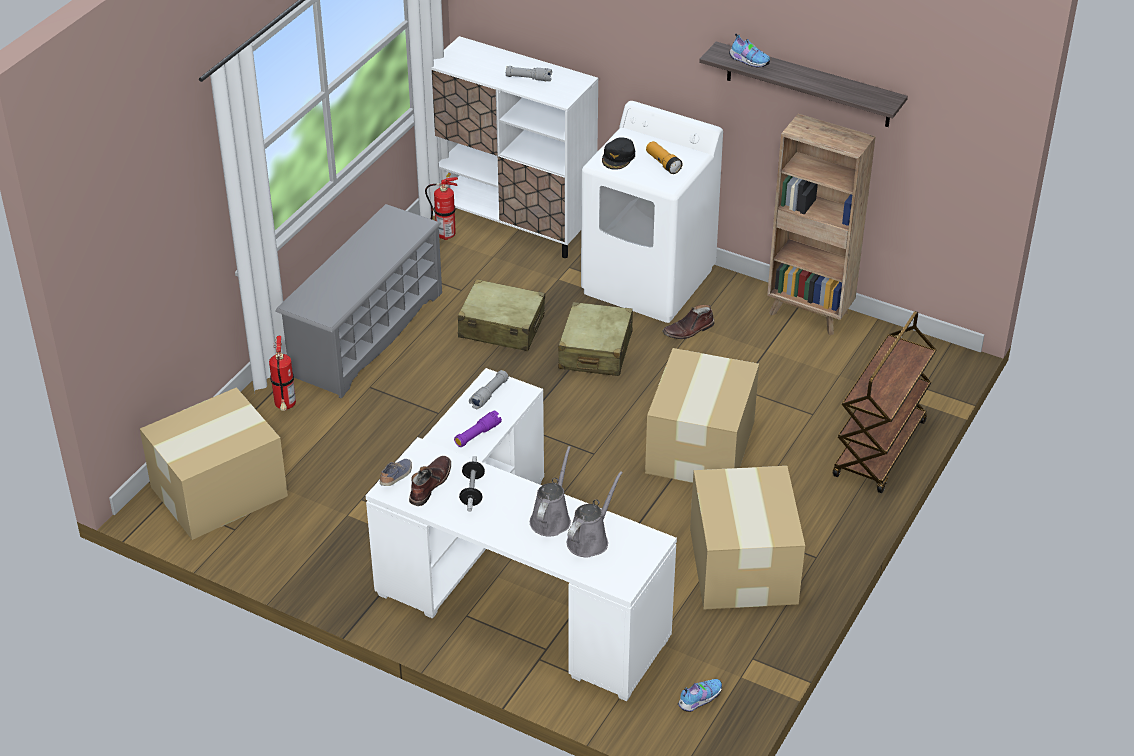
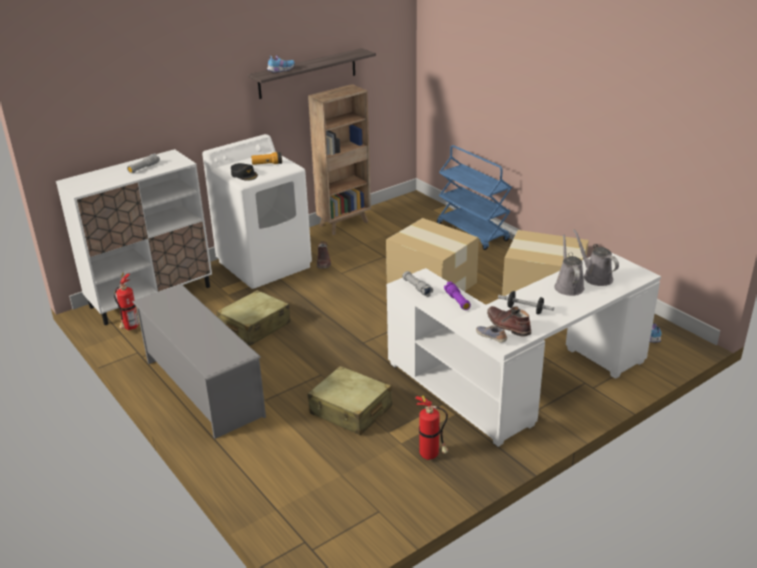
camera: 65 degrees left, 10 degrees down
(217, 491) = (324, 512): cardboard box -> none
(285, 407) = (251, 449): fire extinguisher -> fire extinguisher (431, 456)
(551, 518) = (568, 286): grey watering can -> grey watering can turned 45 degrees clockwise
(595, 351) = (313, 297): beige suitcase -> beige suitcase (351, 410)
(880, 450) = (473, 232): brown cart -> blue cart

